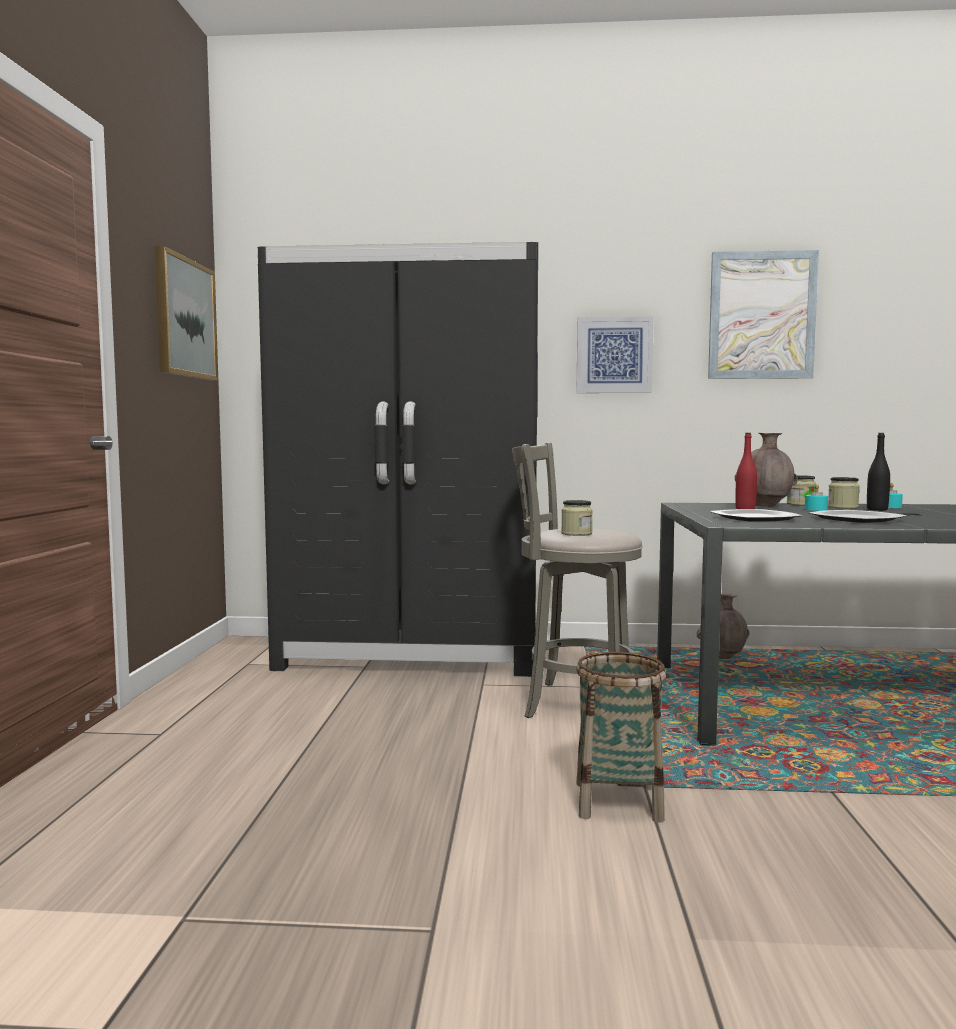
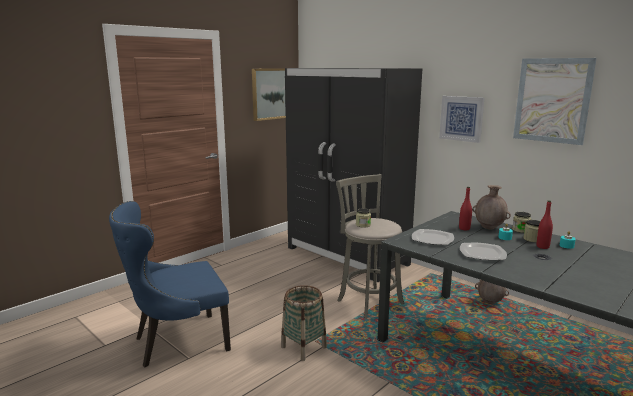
camera: 40 degrees right, 10 degrees up
(337, 912) = (177, 342): none -> blue chair
(877, 509) = (542, 247): black bottle -> red bottle

